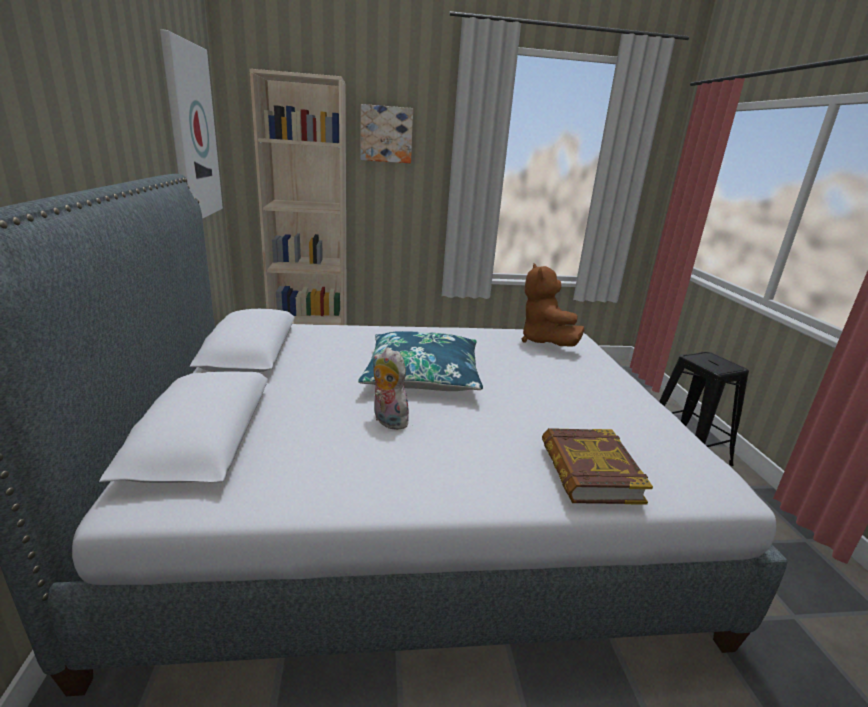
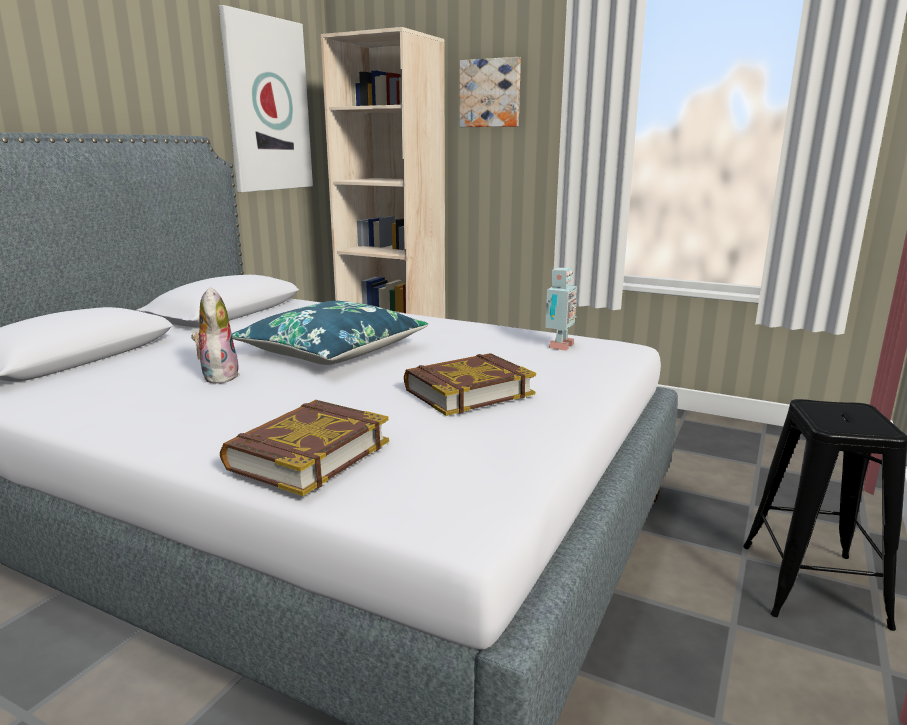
camera: 35 degrees right, 5 degrees down
(544, 341) = (558, 346): brown plush toy -> toy robot
(571, 392) = (468, 391): none -> book

